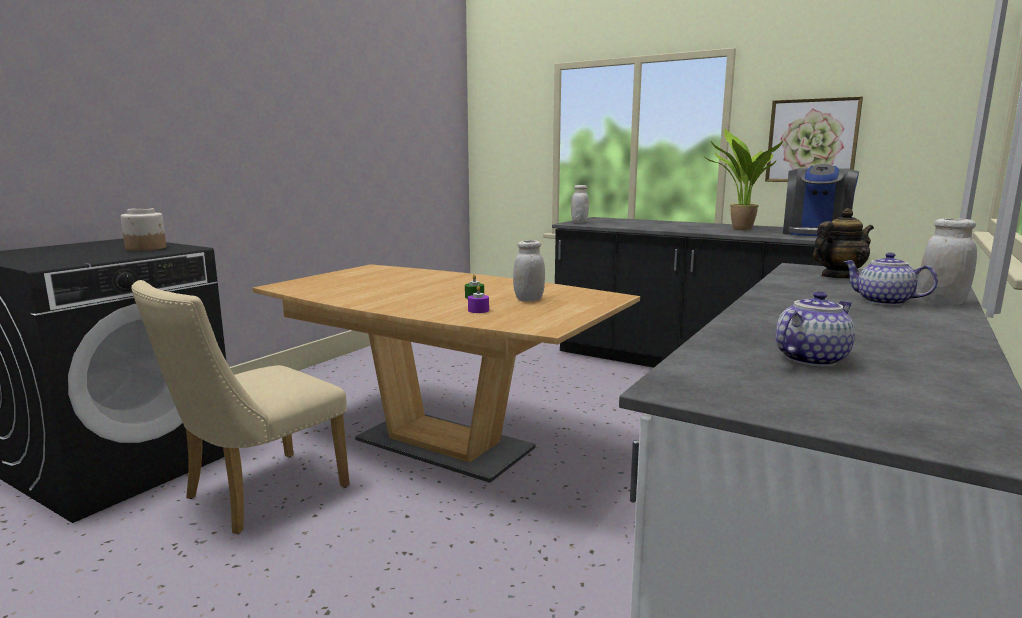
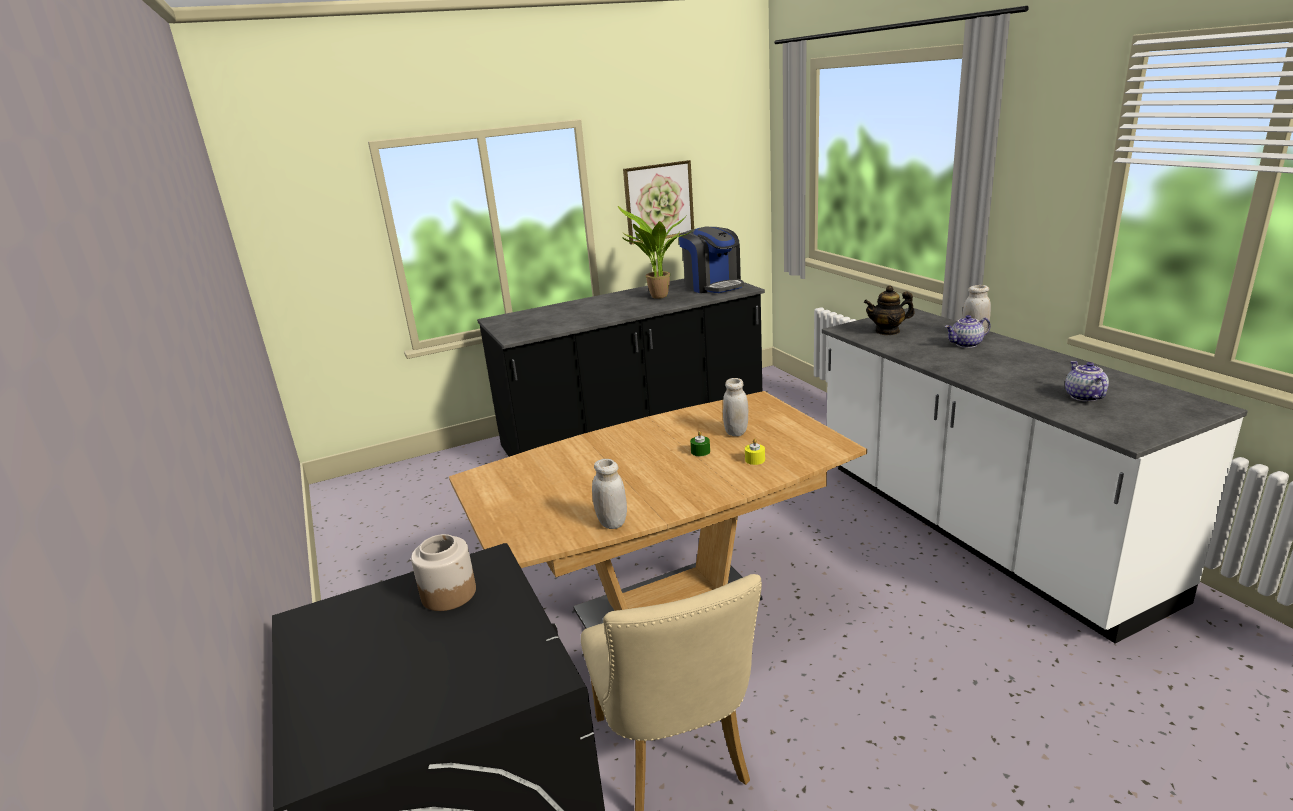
camera: 55 degrees left, 10 degrees up
(478, 310) = (755, 460): purple candle -> yellow candle
(579, 222) = (513, 332): white jar -> white jar (612, 522)
(838, 277) = (887, 331): teapot -> teapot turned 105 degrees counterclockwise

